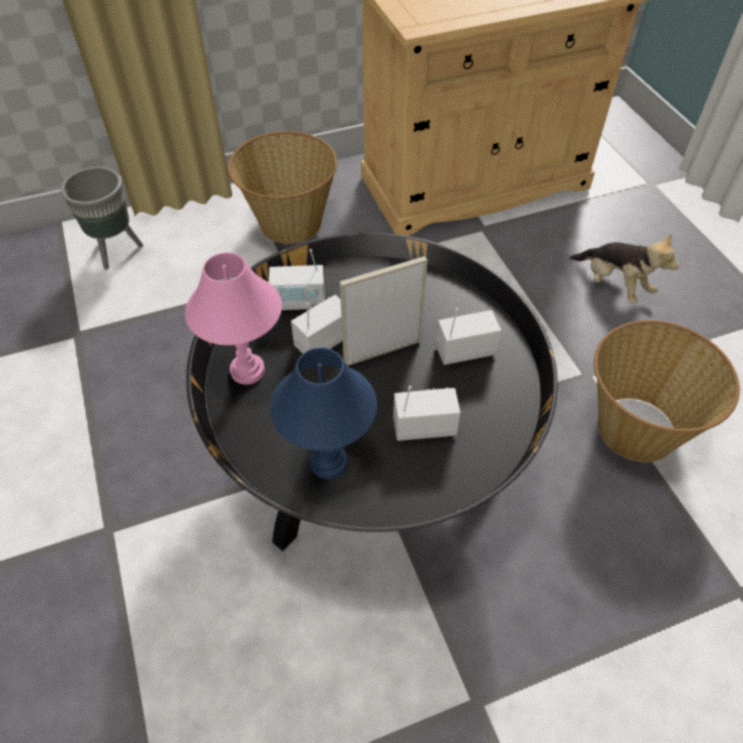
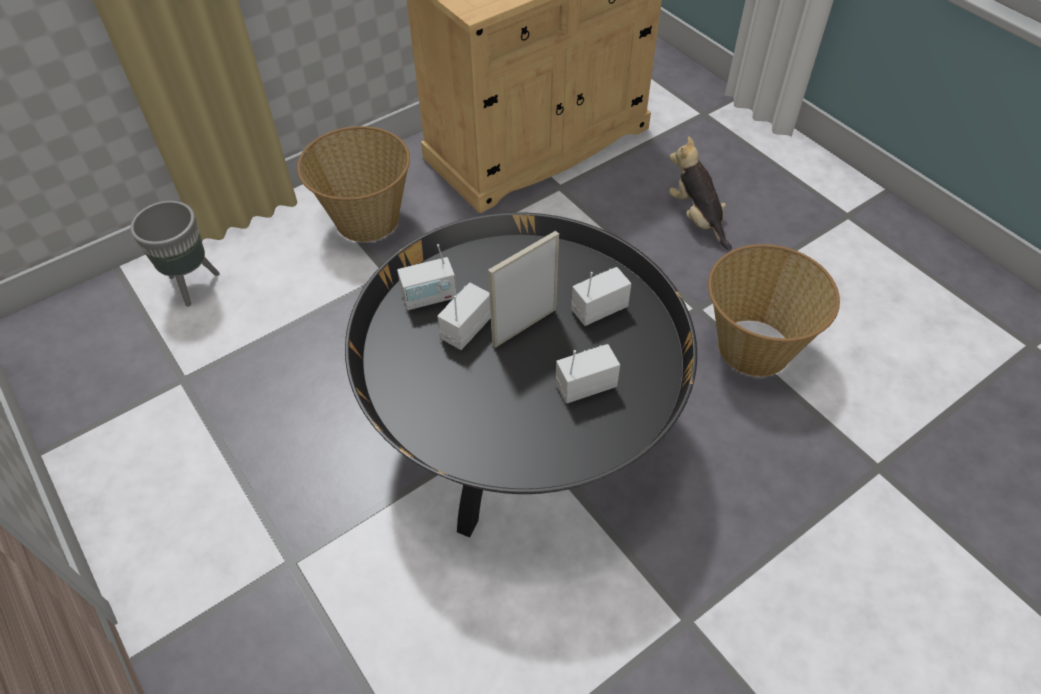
camera: 15 degrees left, 0 degrees up
(247, 371) = (403, 372): pink table lamp -> none
(328, 463) = (511, 438): blue table lamp -> none
(614, 285) = (697, 218): plush toy -> plush toy turned 150 degrees counterclockwise

